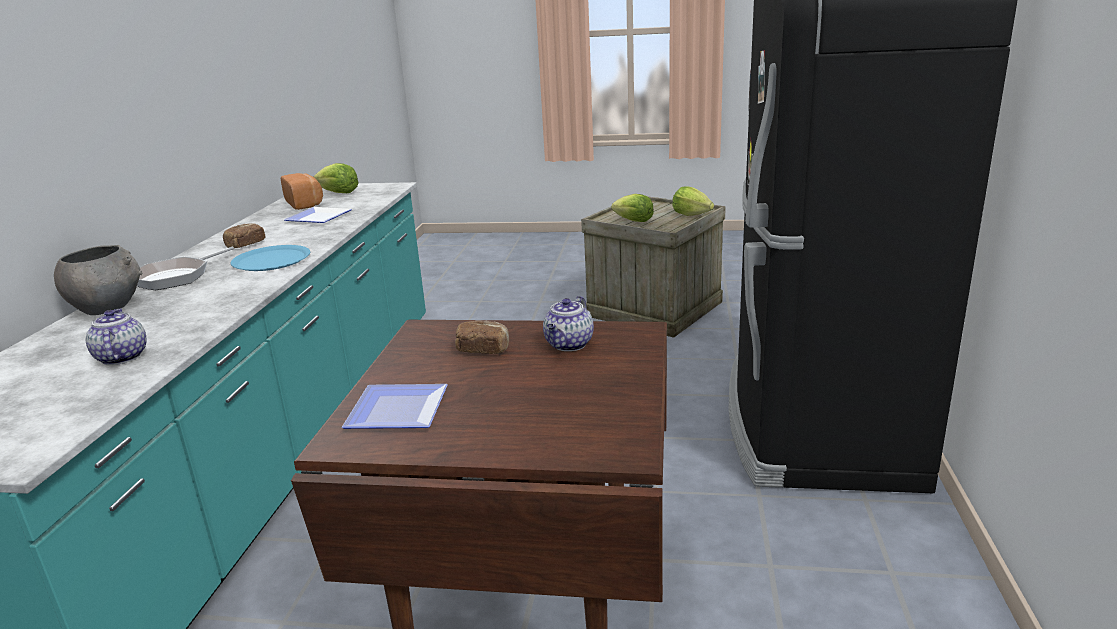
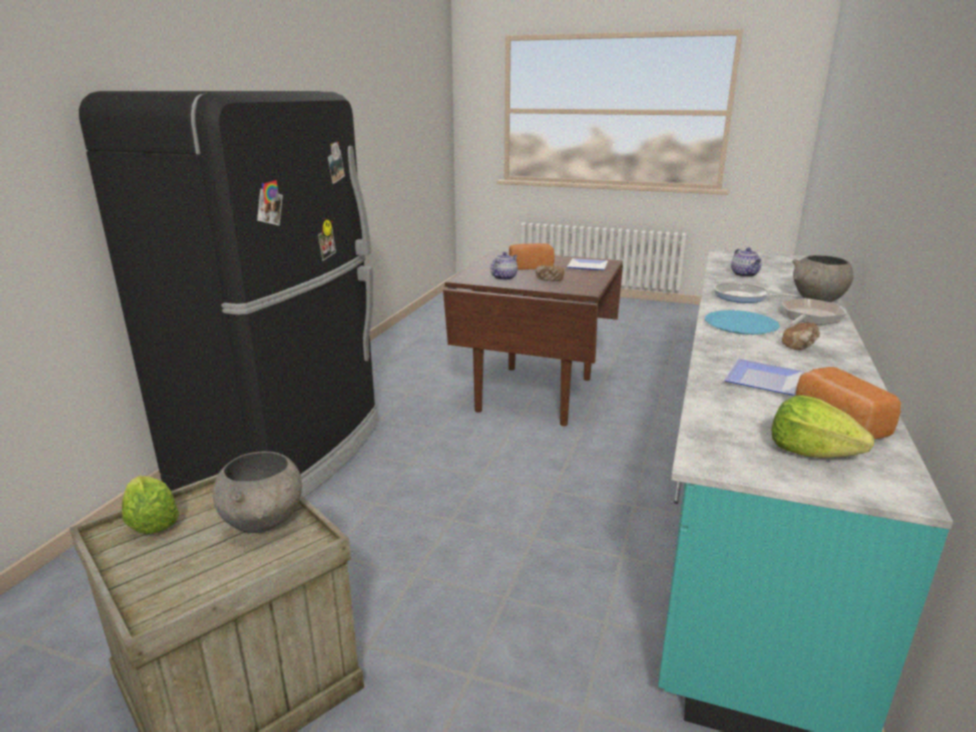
camera: 170 degrees left, 0 degrees up
(208, 300) = (743, 297): none -> frying pan
(530, 391) = (529, 266): none -> bread
(633, 221) = (264, 521): lettuce -> grey bowl

